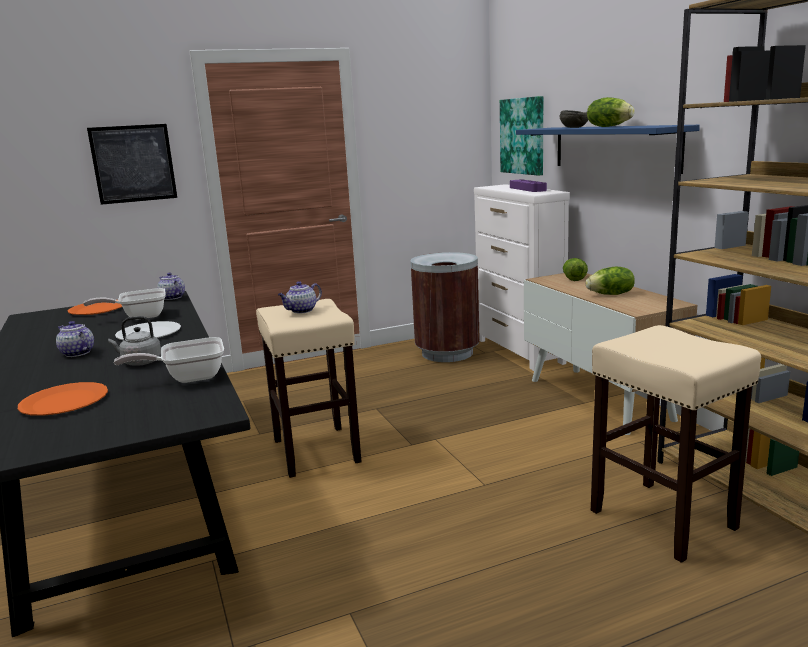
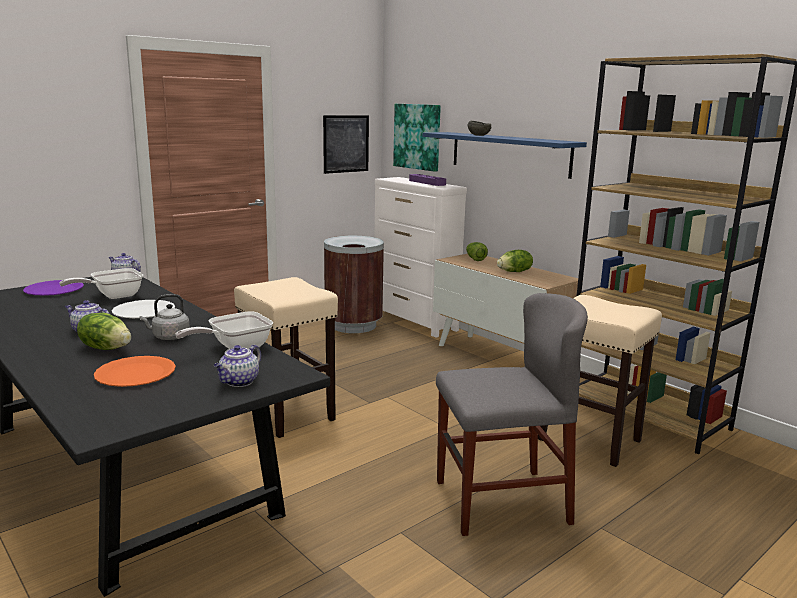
camera: 20 degrees left, 0 degrees up
(97, 309) = (54, 290): orange plate -> purple plate
(133, 163) = (66, 143): picture -> picture (346, 144)
(301, 311) = (282, 288): teapot -> teapot (239, 382)
(495, 591) = (501, 501): none -> grey chair
(609, 126) = (510, 137): lettuce -> lettuce (106, 348)

